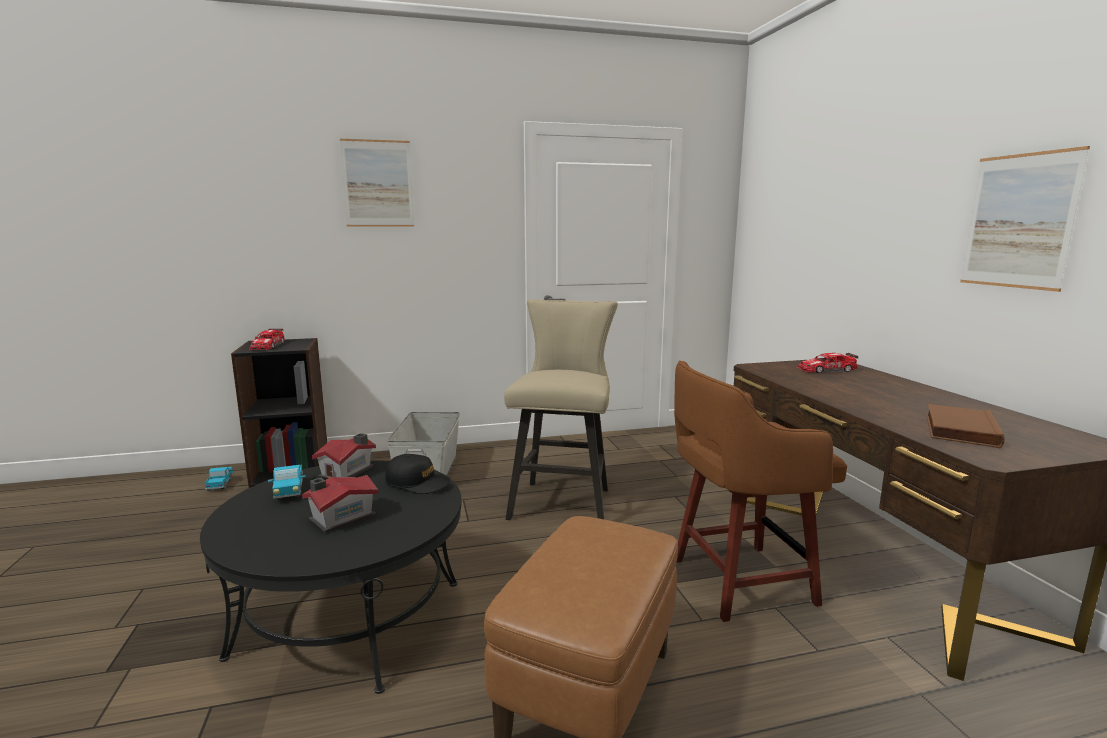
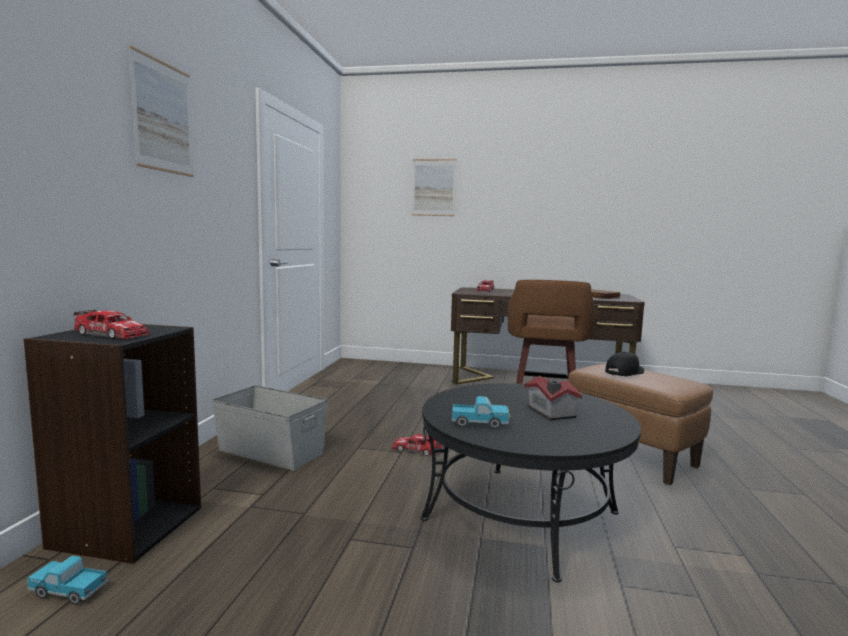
camera: 65 degrees left, 5 degrees down
(348, 472) = (452, 404): toy house -> none
(417, 483) = (499, 390): black cap -> black cap (624, 372)
(480, 526) = (416, 450): none -> toy car
(563, 500) = (405, 418): beige stool -> none
(1019, 221) = (562, 208): picture -> picture (433, 187)

